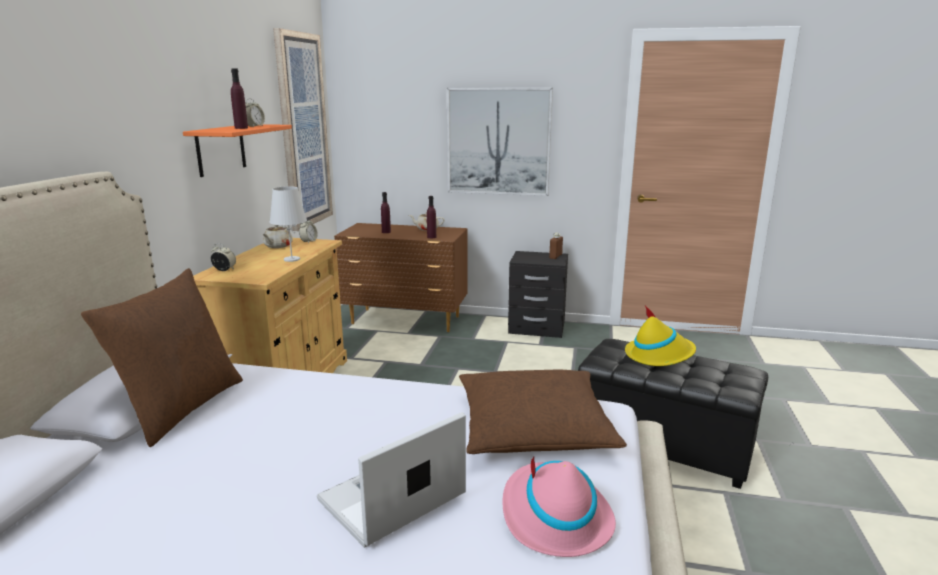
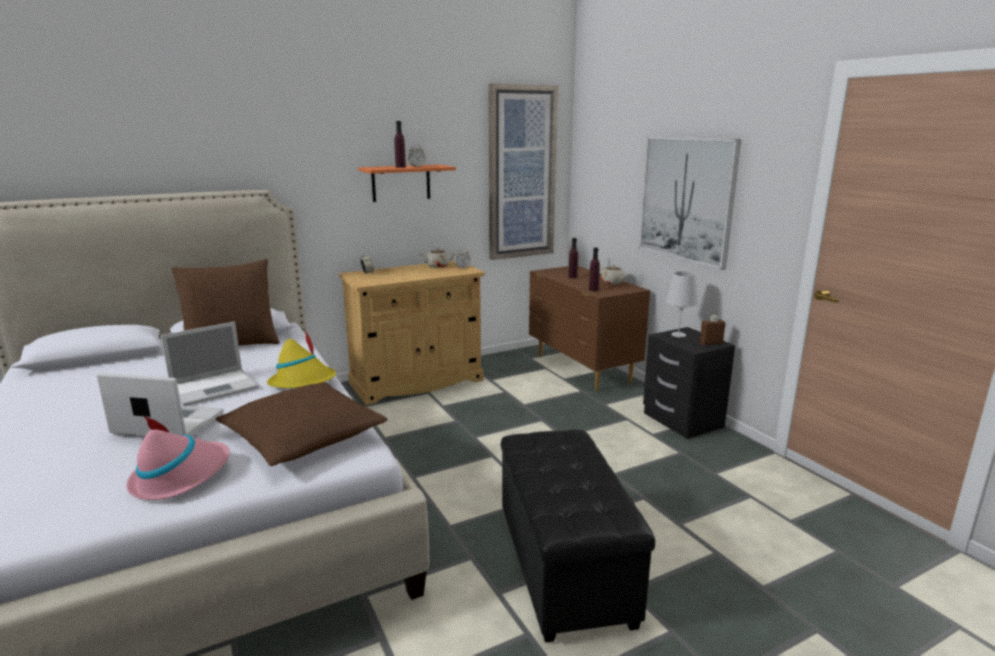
camera: 50 degrees right, 0 degrees up
(292, 259) = (416, 276): white table lamp -> white table lamp (678, 335)
(317, 446) = (216, 387): none -> laptop
(659, 355) = (577, 462): yellow hat -> yellow hat (303, 382)

